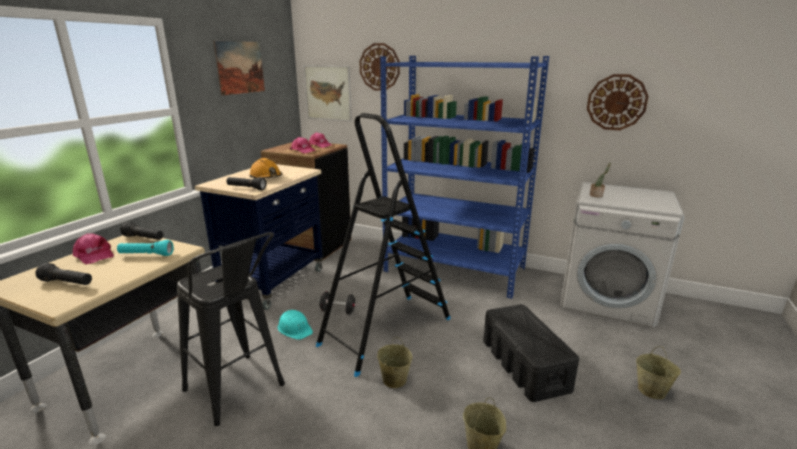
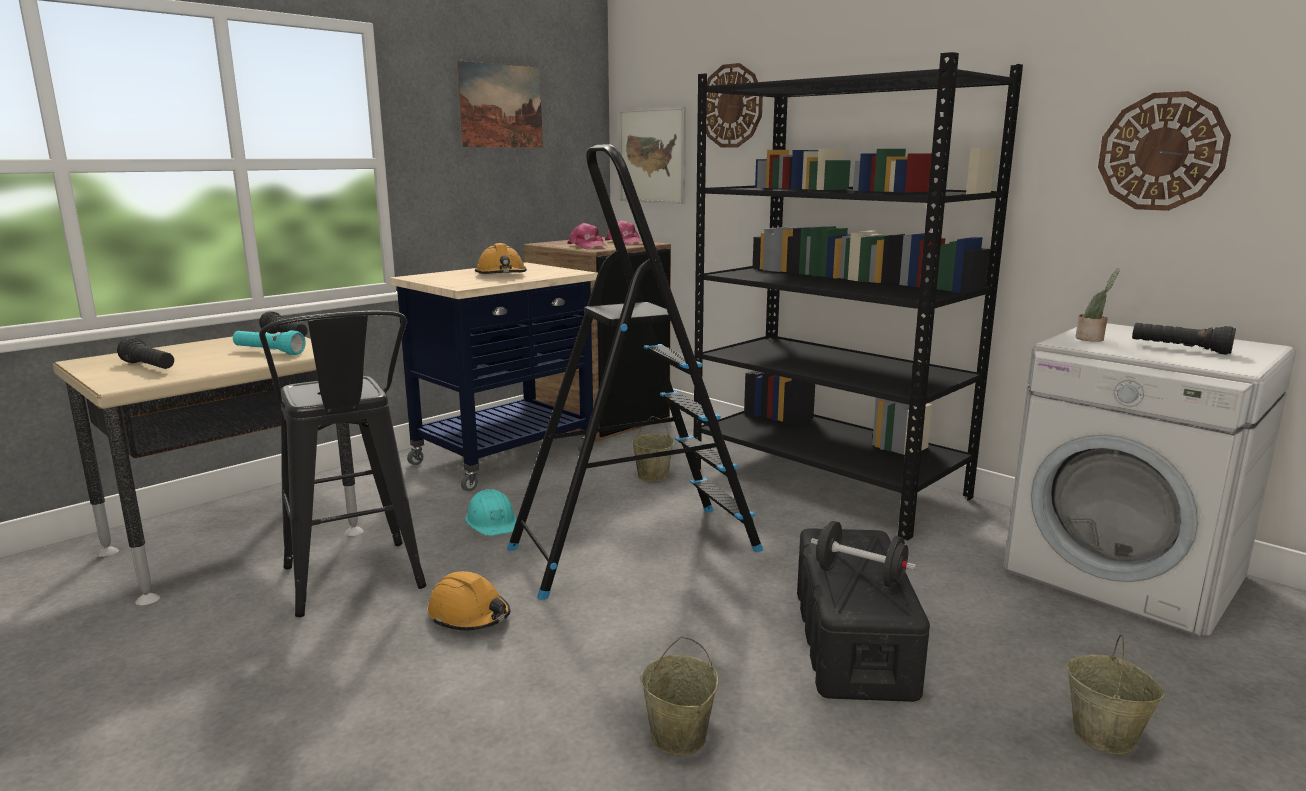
camera: 20 degrees right, 5 degrees down
(94, 255) = (208, 346): pink cap -> none
(246, 188) = (455, 283): black flashlight -> black flashlight (1179, 349)
(323, 397) = (469, 616): none -> orange hard hat
(338, 311) = (575, 510): black dumbbell -> black dumbbell (860, 576)
(394, 379) = (598, 615): beige bucket -> beige bucket (652, 476)
(454, 269) = (826, 482): blue bookcase -> black bookcase

